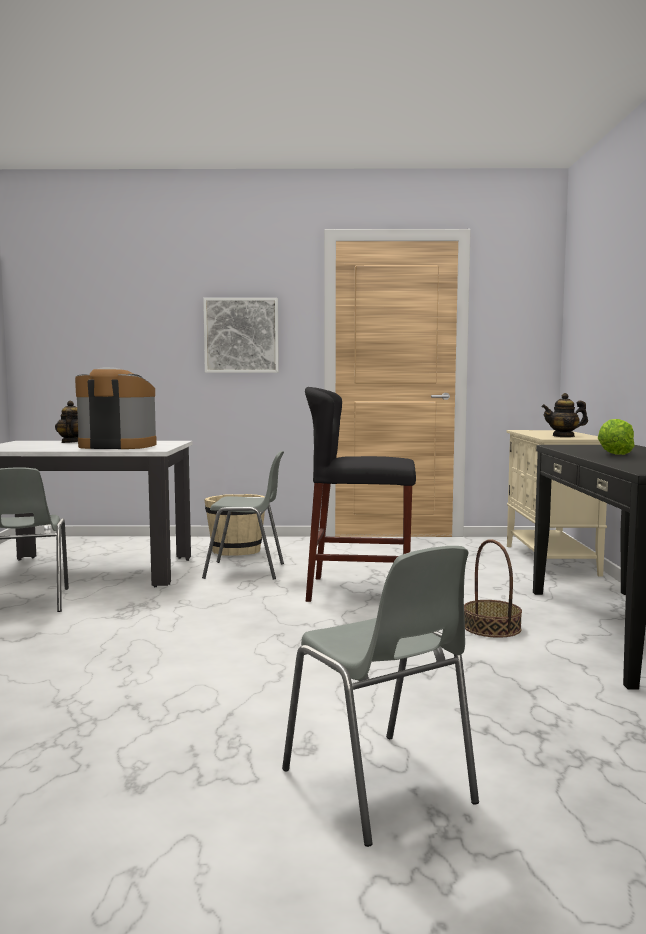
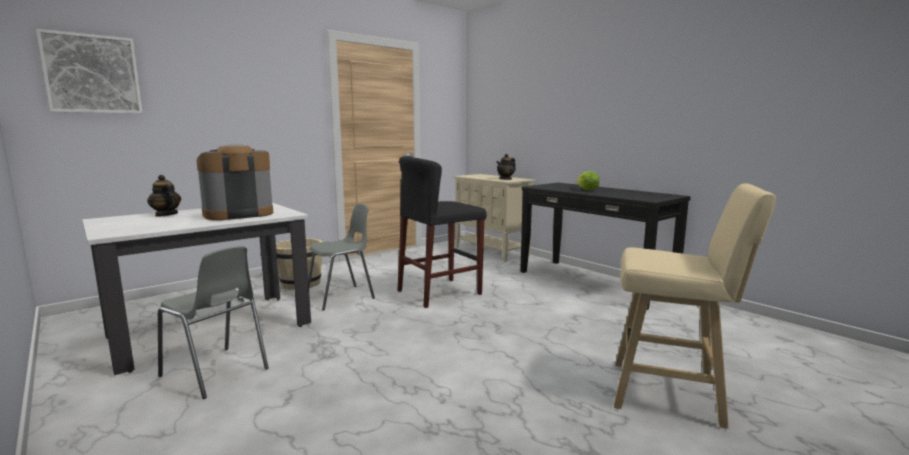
camera: 40 degrees left, 5 degrees up
(241, 335) = (268, 110): picture -> picture (92, 74)
(380, 788) = (672, 394): grey chair -> beige stool
(492, 627) = (543, 296): basket -> none

